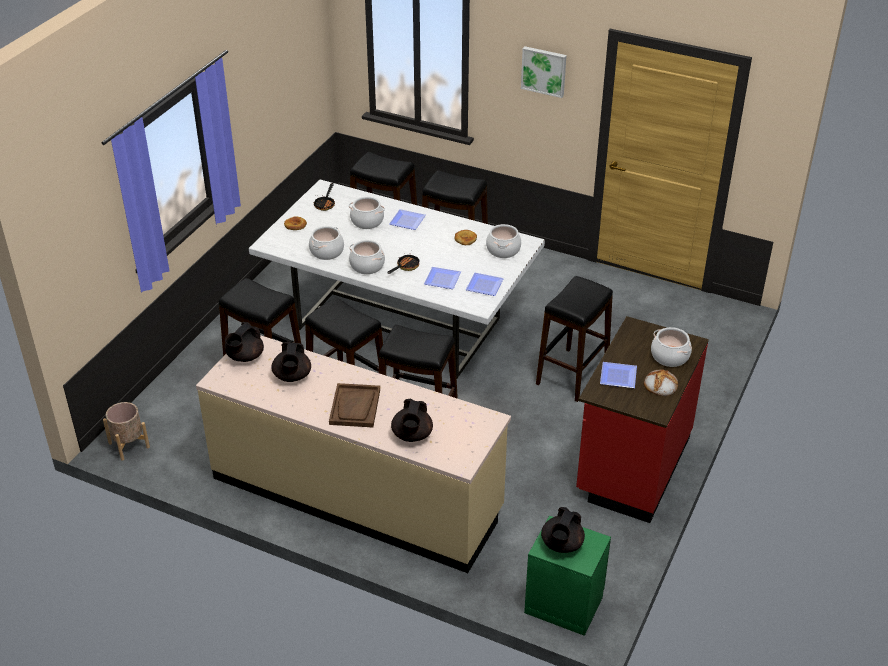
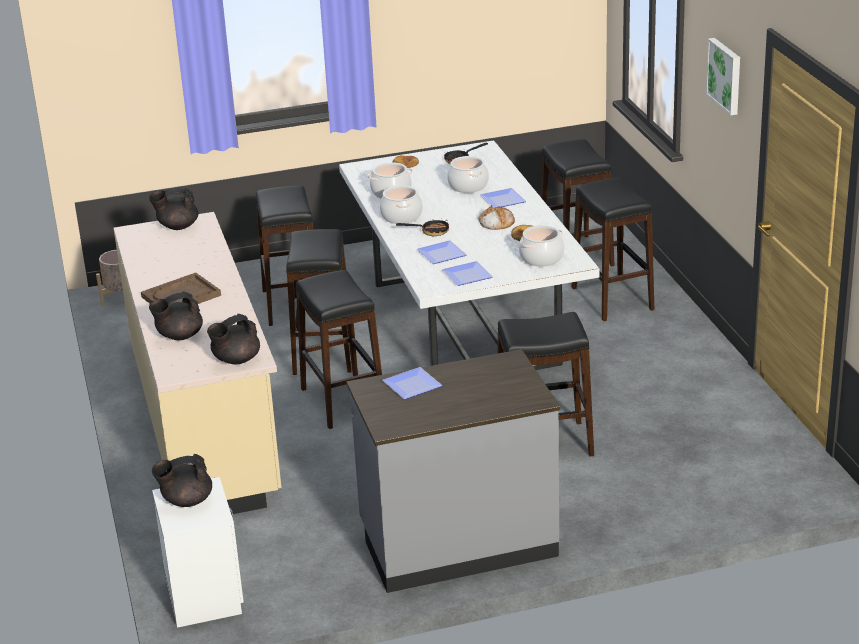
camera: 50 degrees right, 10 degrees down
(292, 376) = (181, 255): black teapot -> black teapot (236, 360)
(562, 603) = (205, 594): green nightstand -> white nightstand
(631, 466) = (457, 542): red counter -> grey counter
(660, 385) = (434, 412): bread -> bread (496, 222)
(669, 356) = (491, 397): cooking pot -> none

